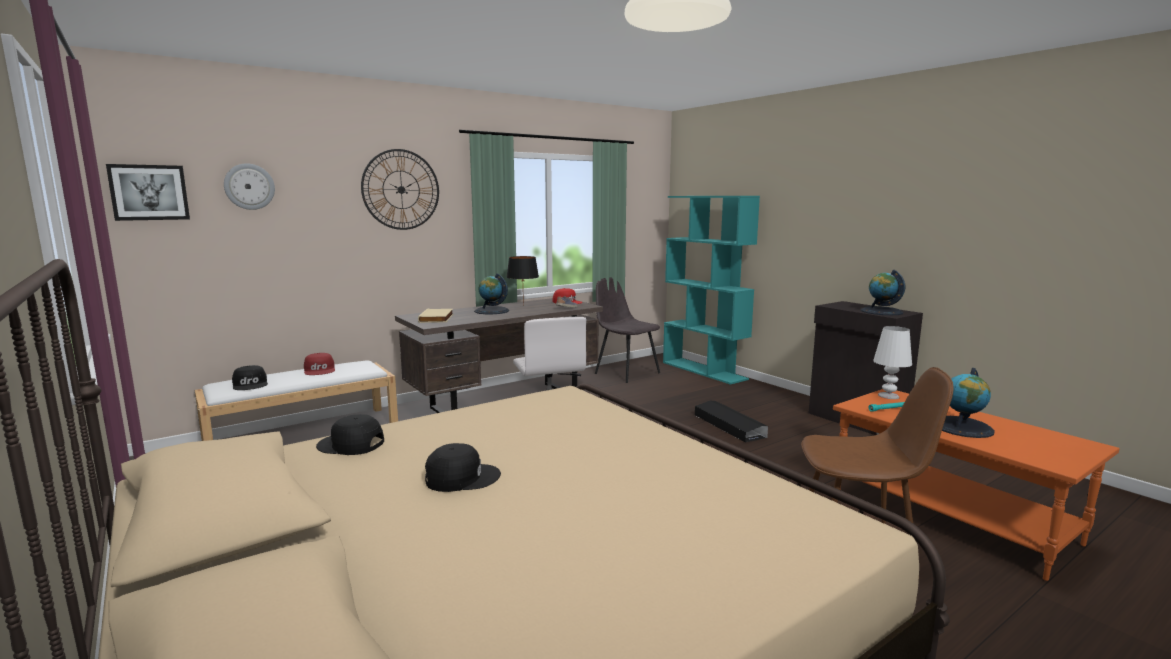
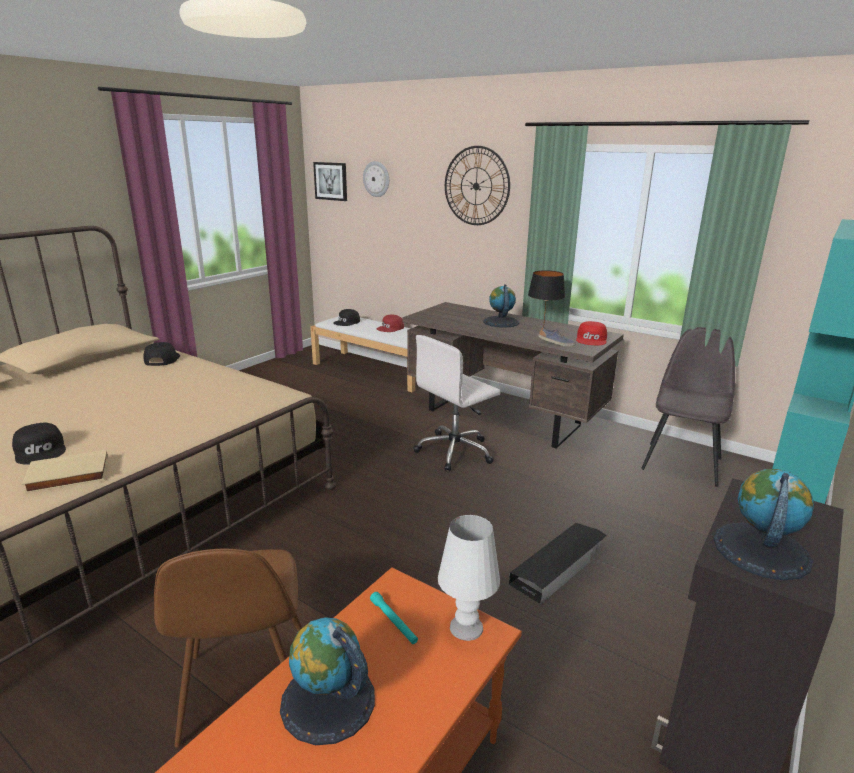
camera: 70 degrees right, 10 degrees up
(437, 318) = (446, 313): beige book -> beige book (67, 476)
(461, 477) = (102, 393): black cap -> black cap (41, 450)

